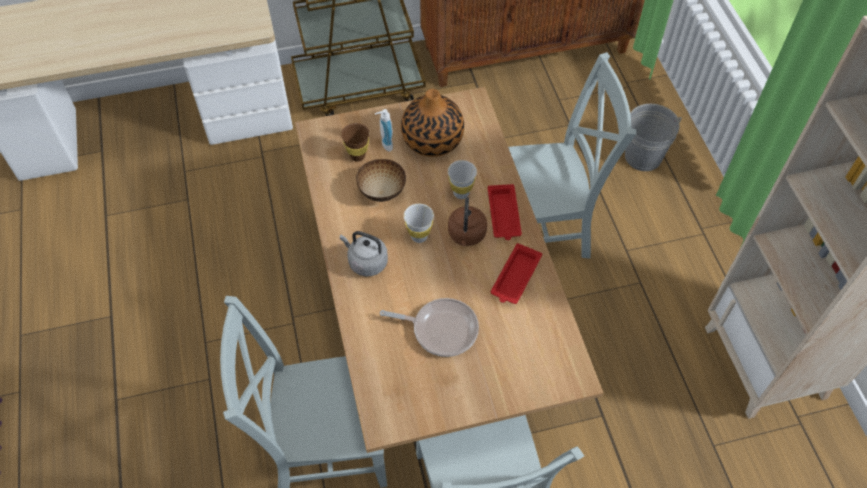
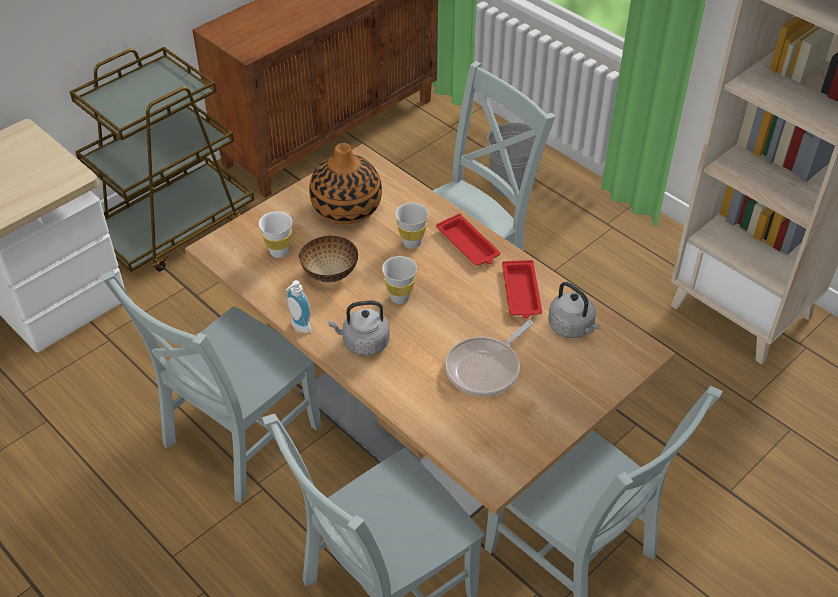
camera: 30 degrees left, 10 degrees down
(299, 276) = (237, 439): none -> grey chair
(357, 156) = (279, 252): brown cup -> white cup
(384, 144) = (300, 231): soap dispenser -> soap dispenser (298, 328)
(441, 329) = (486, 368): frying pan -> frying pan turned 150 degrees clockwise
(466, 235) = (446, 277): brown kettle -> none
(534, 328) = (572, 327): none -> grey kettle

